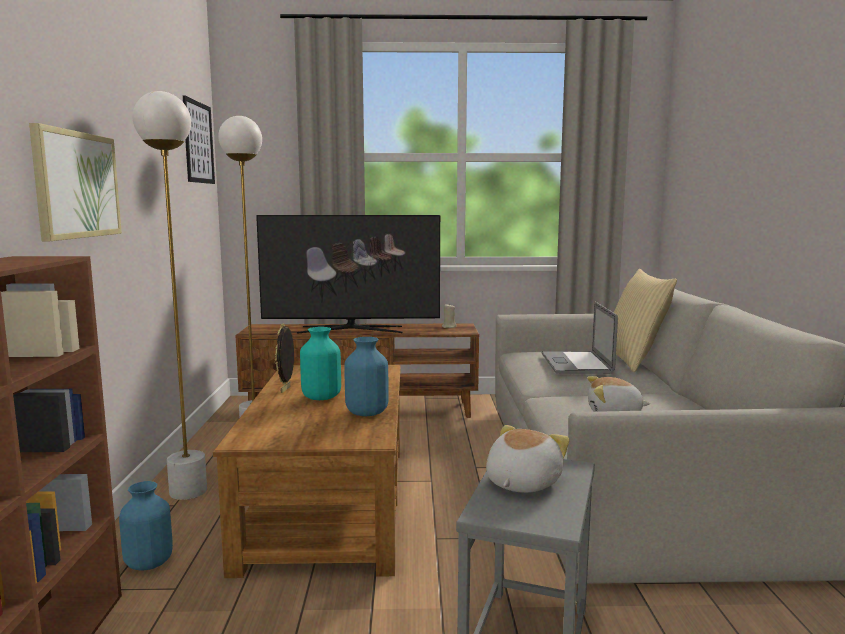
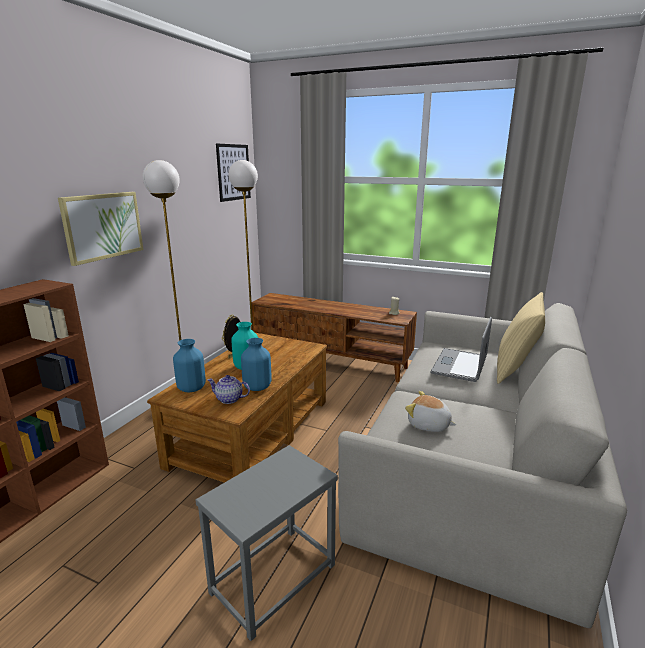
camera: 25 degrees right, 10 degrees up
(148, 563) = (135, 447): blue vase -> blue vase (191, 388)
(344, 429) = (229, 399): none -> teapot
(350, 329) = (324, 307): television -> none
(521, 483) = (268, 479): plush toy -> none

